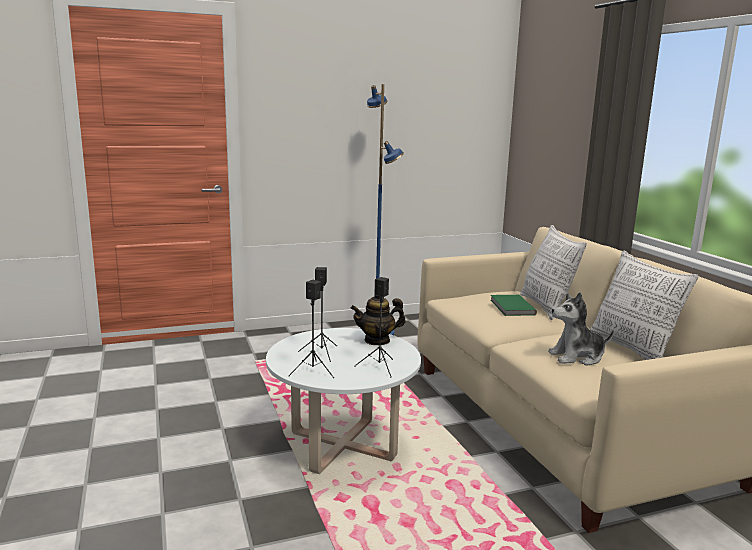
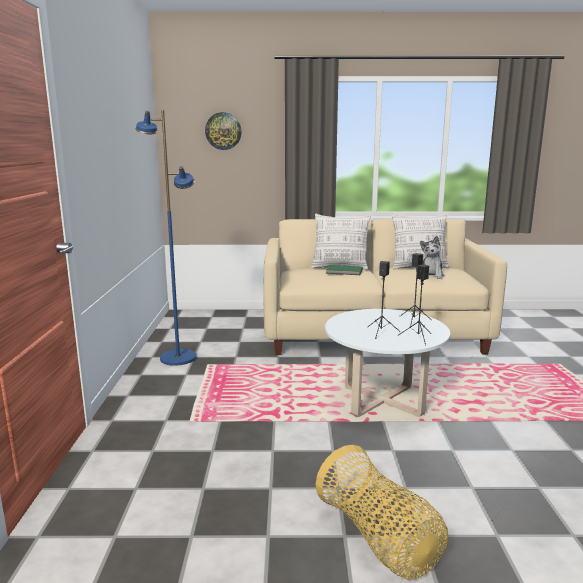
camera: 70 degrees left, 0 degrees up
(83, 463) = (379, 539): none -> basket
(377, 340) = (361, 315): teapot -> none
(556, 106) = (223, 131): none -> wall clock

